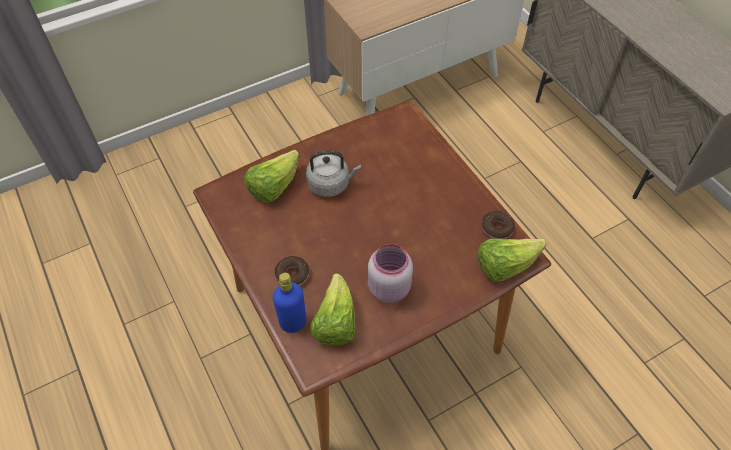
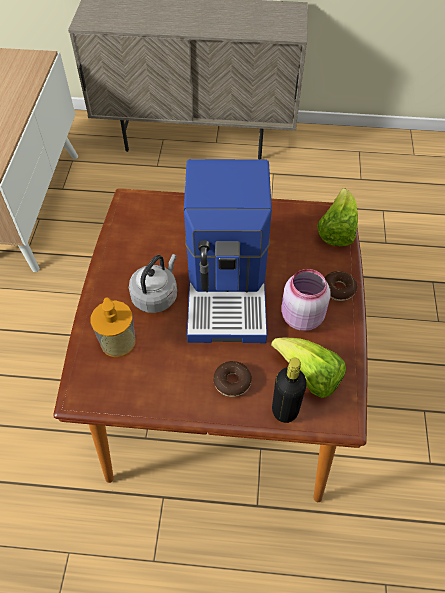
camera: 55 degrees left, 0 degrees up
(274, 187) = (118, 342): lettuce -> soap dispenser
(293, 322) = (285, 410): blue bottle -> black bottle
(377, 223) = (228, 286): none -> coffee machine
(497, 228) = (298, 214): donut -> donut (338, 289)

